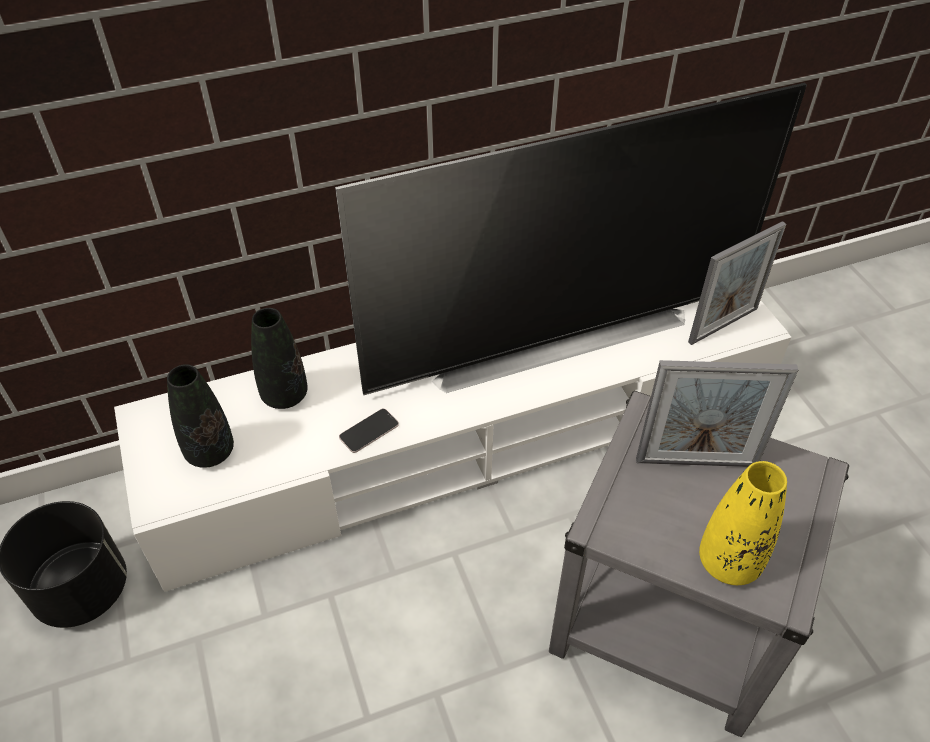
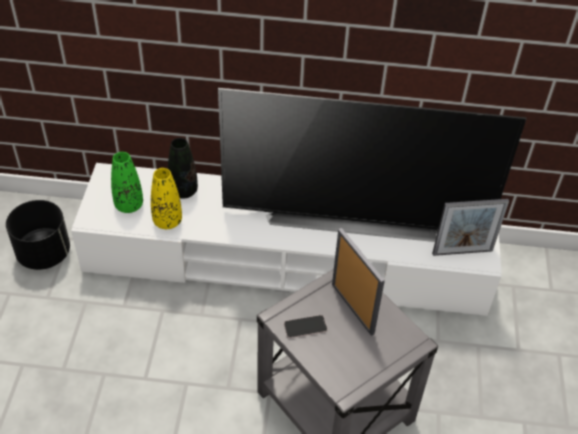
camera: 25 degrees right, 0 degrees up
(210, 452) = (129, 205): black vase -> green vase
(369, 431) = (215, 228): phone -> phone (305, 327)
(696, 462) = (352, 308): picture frame -> picture frame turned 150 degrees counterclockwise
(728, 562) = (330, 362): yellow vase -> yellow vase (167, 221)

